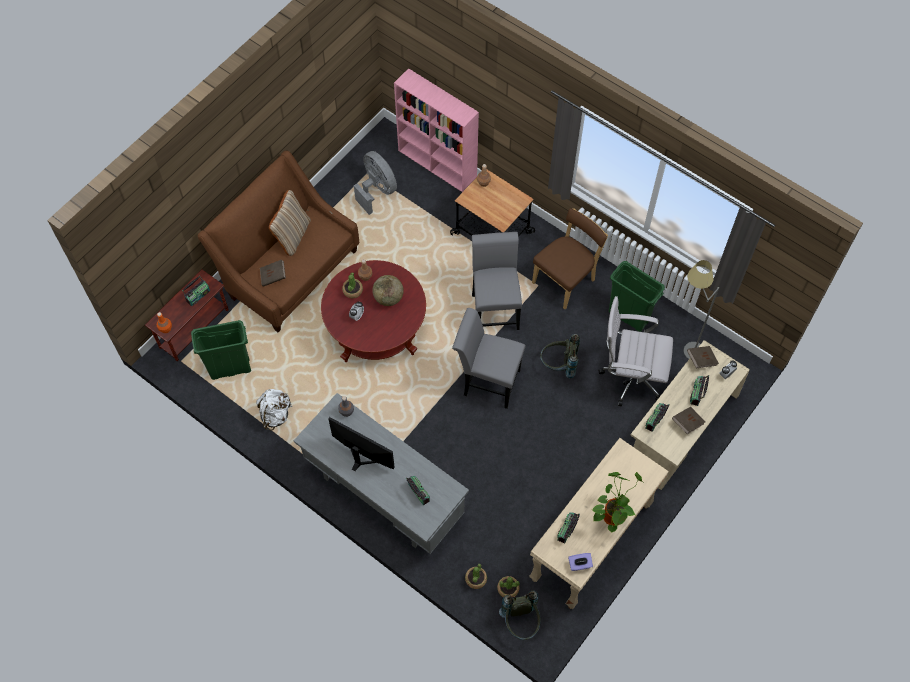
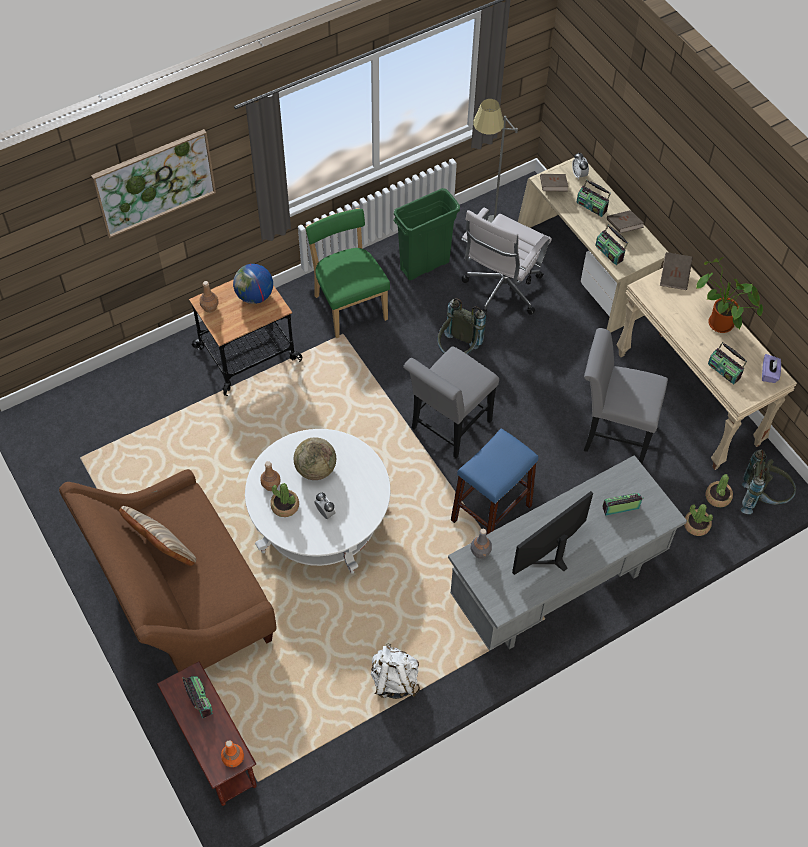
camera: 70 degrees left, 5 degrees down
(230, 369) = (300, 718): green trash can -> none
(273, 276) = (216, 594): brown book -> brown book (674, 277)
(376, 328) = (320, 522): red coffee table -> white coffee table
(377, 190) = (114, 455): grey fan -> none
(428, 433) = (491, 513): none -> blue stool
(438, 165) = (114, 376): pink bookcase -> none
(494, 308) = (352, 387): grey chair -> grey chair (611, 433)
(501, 85) = (154, 182): none -> picture
(506, 205) = (254, 296): none -> globe
(566, 280) = (349, 305): brown chair -> green chair

